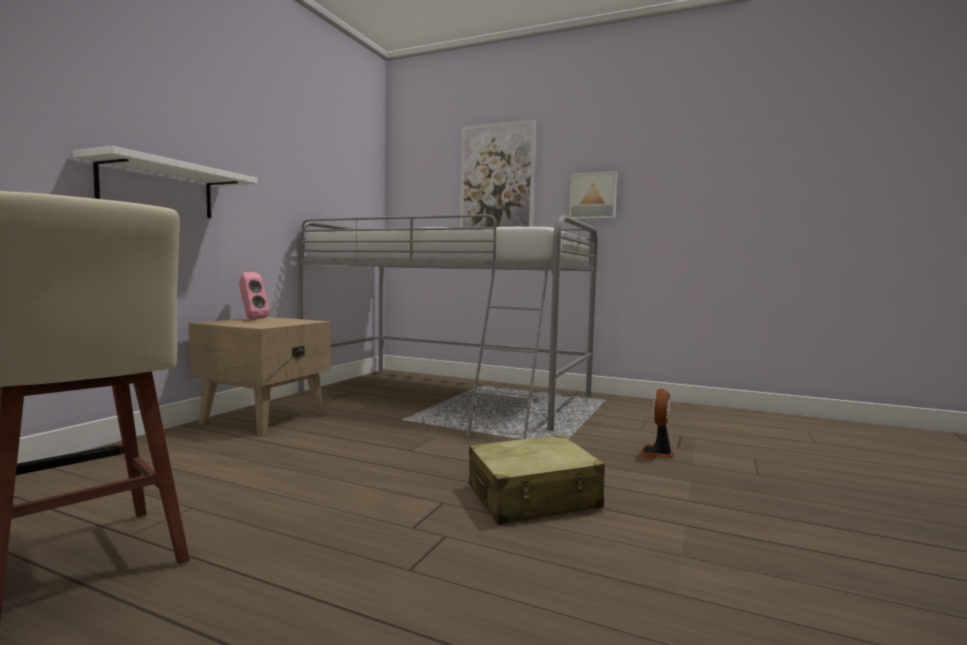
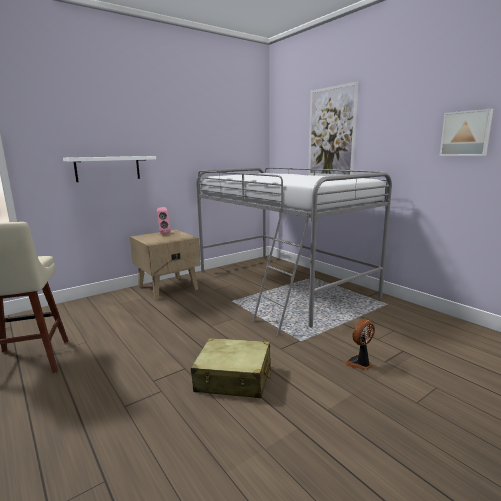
camera: 30 degrees right, 10 degrees up
(593, 196) = (396, 143): picture -> picture (466, 133)

